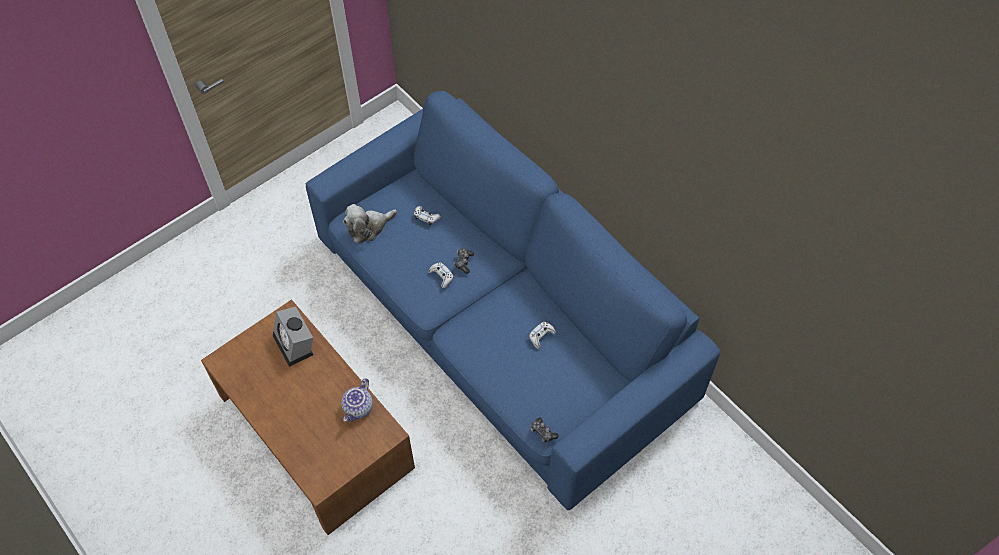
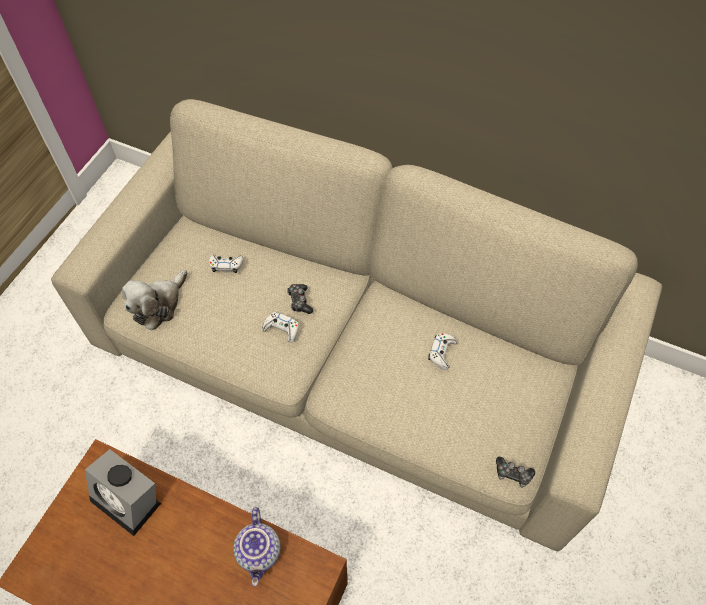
camera: 25 degrees left, 0 degrees up
(500, 318) = (353, 353): blue sofa -> beige sofa

